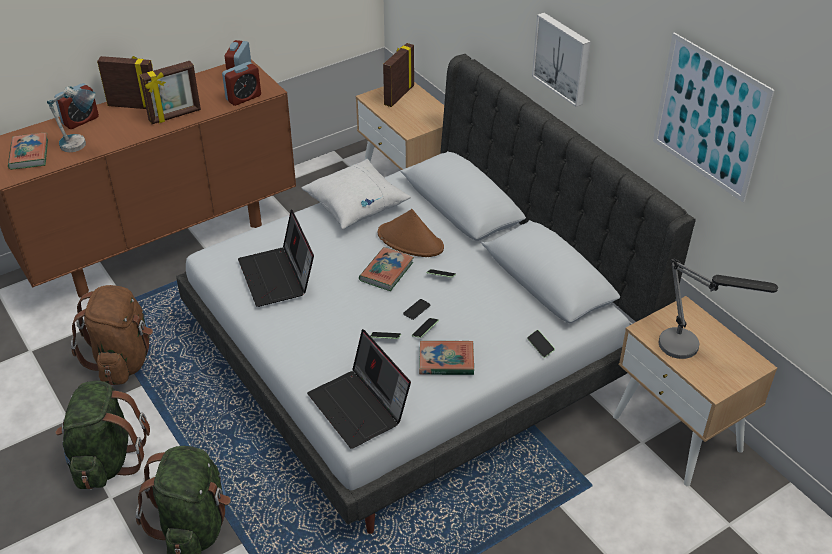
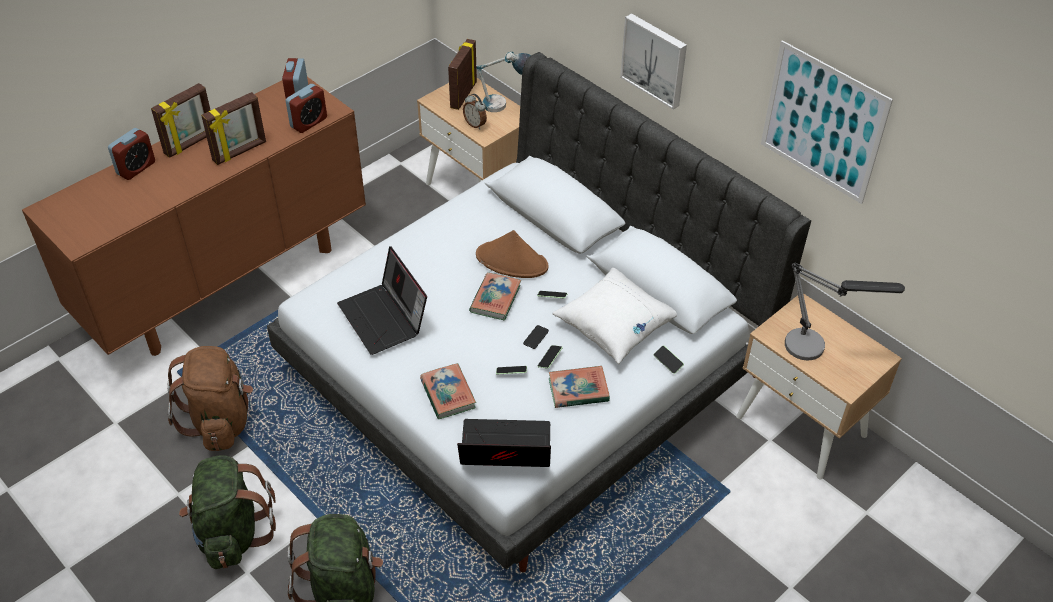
camera: 10 degrees left, 5 degrees up
(29, 154) = (91, 215): book -> book (448, 394)
(82, 147) = (148, 201): table lamp -> table lamp (504, 106)
(134, 105) = (190, 144): picture frame -> picture frame turned 135 degrees clockwise
(356, 205) = (445, 227): grey pillow -> grey pillow (615, 325)
(360, 407) = (504, 451): laptop -> laptop turned 135 degrees clockwise
(404, 120) = (475, 124): none -> alarm clock

